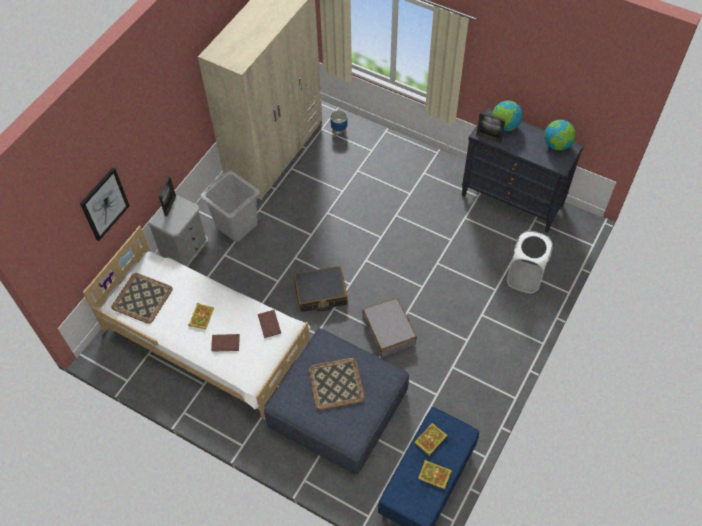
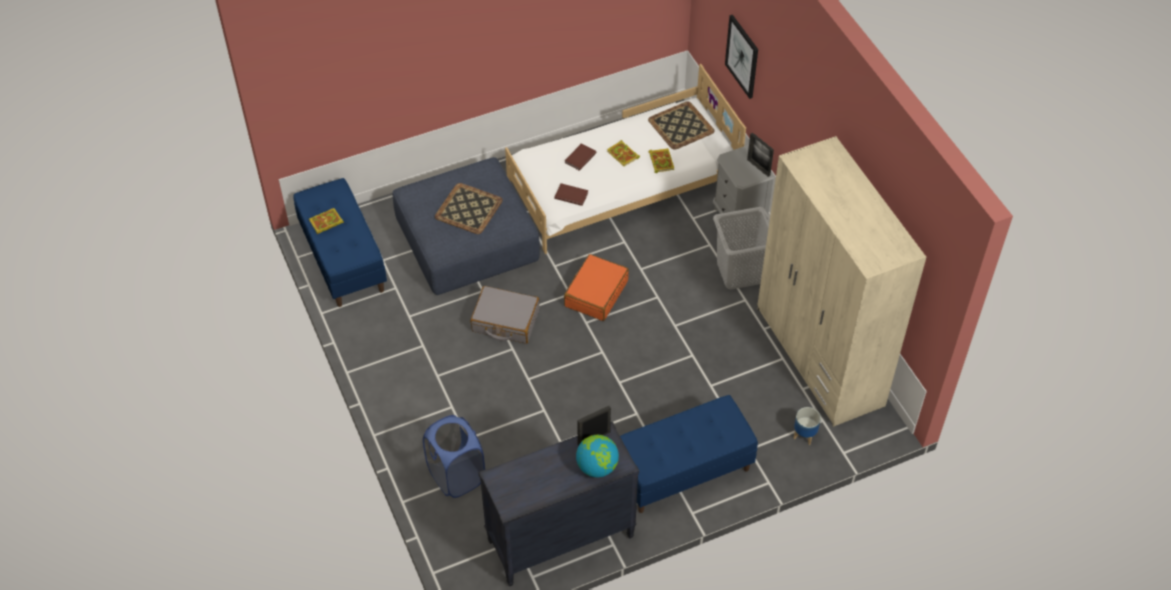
camera: 125 degrees right, 5 degrees down
(321, 293) = (596, 293): black suitcase -> orange suitcase
(414, 171) = (683, 471): none -> blue bench
(430, 440) = (355, 237): book -> book (660, 161)
(525, 277) = (456, 475): white laundry basket -> blue laundry basket
(557, 145) = (526, 496): globe -> none

